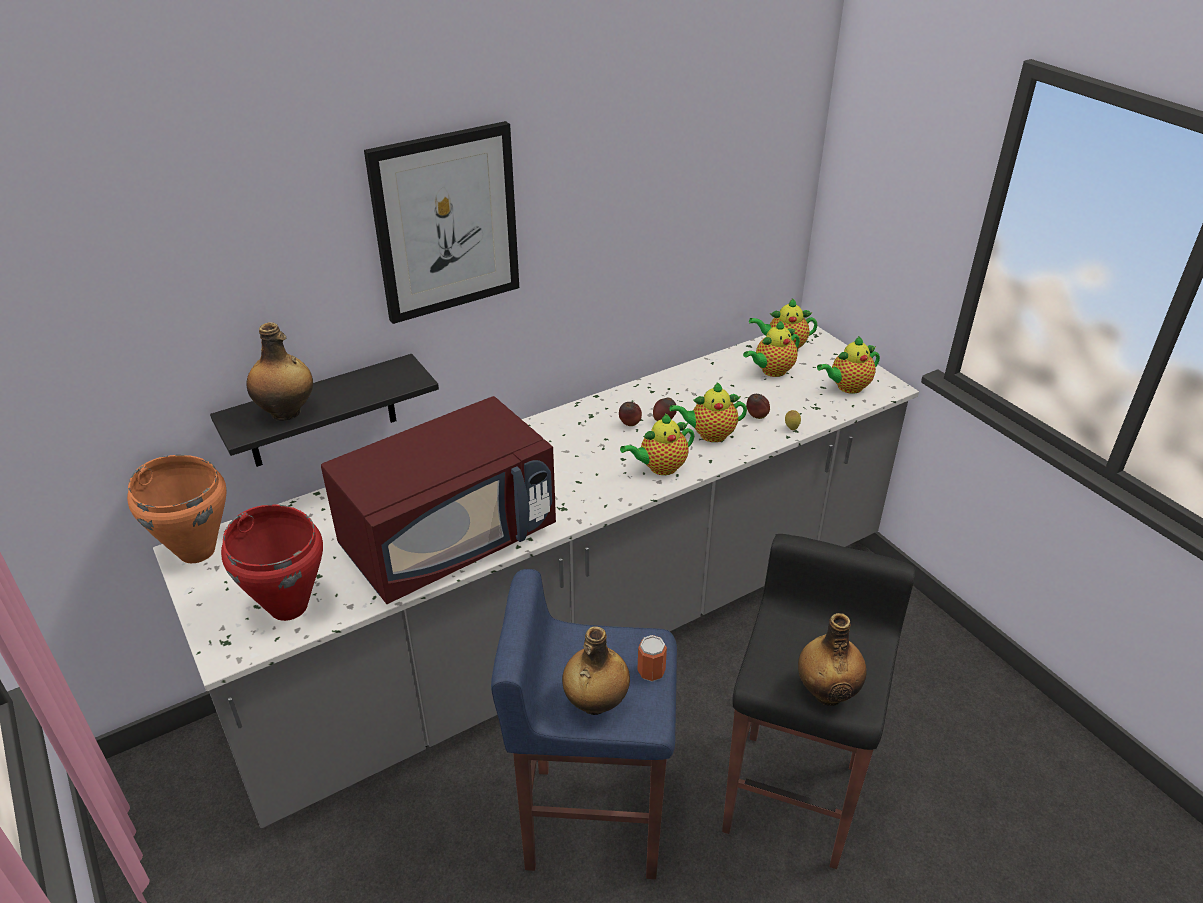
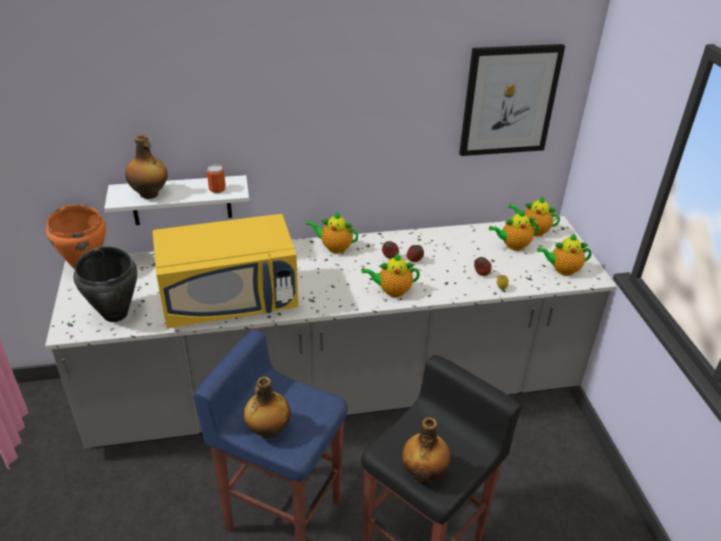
camera: 20 degrees right, 0 degrees up
(289, 606) = (116, 314): red cooking pot -> black cooking pot
(321, 412) = (181, 200): black shelf -> white shelf
(446, 223) = (276, 93): picture -> picture (509, 100)
(449, 539) = (230, 300): red microwave -> yellow microwave
(651, 672) = (315, 422): can -> can (217, 189)
(709, 434) = (440, 278): teapot -> teapot (334, 247)

